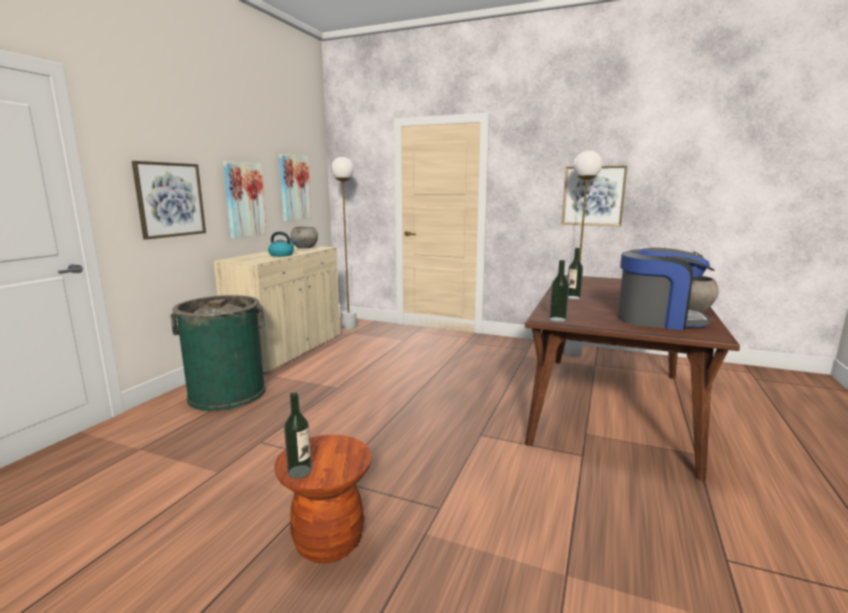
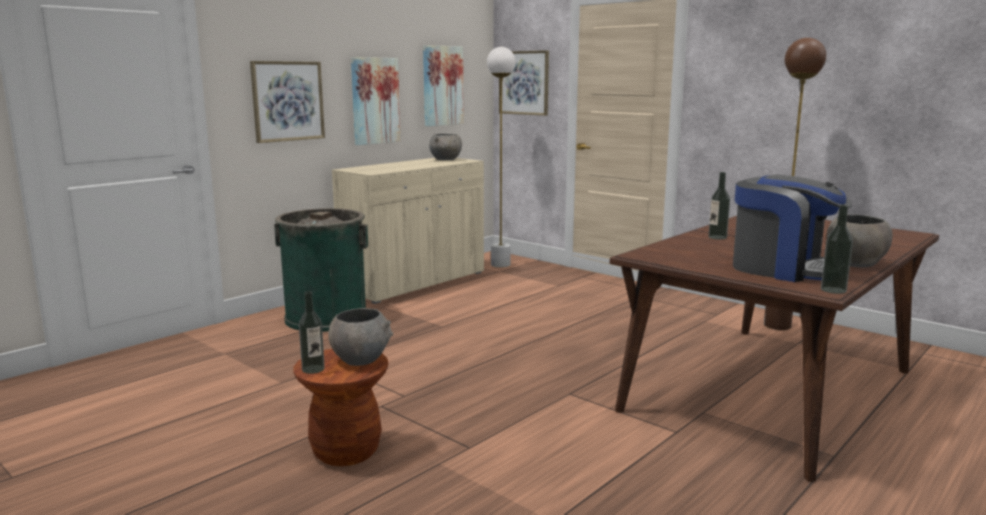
camera: 20 degrees right, 0 degrees up
(282, 255) = (409, 167): kettle -> none
(340, 449) = (361, 359): none -> grey bowl
(557, 319) = (652, 257): bottle -> bottle (833, 290)
(572, 353) = (777, 326): white floor lamp -> brown floor lamp
(593, 196) = (826, 101): picture -> picture (524, 83)

